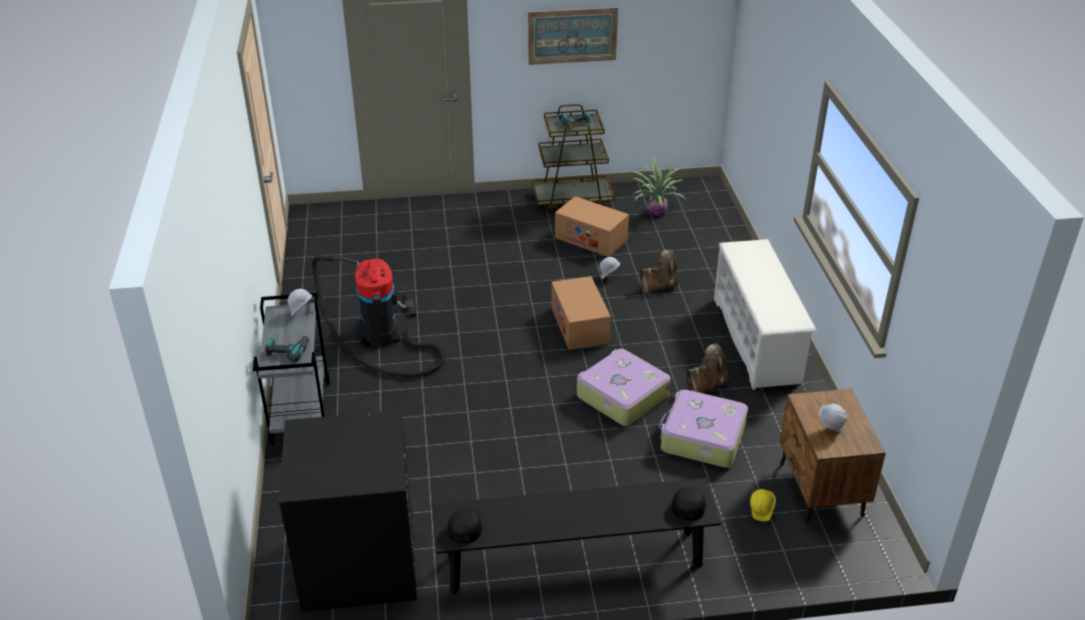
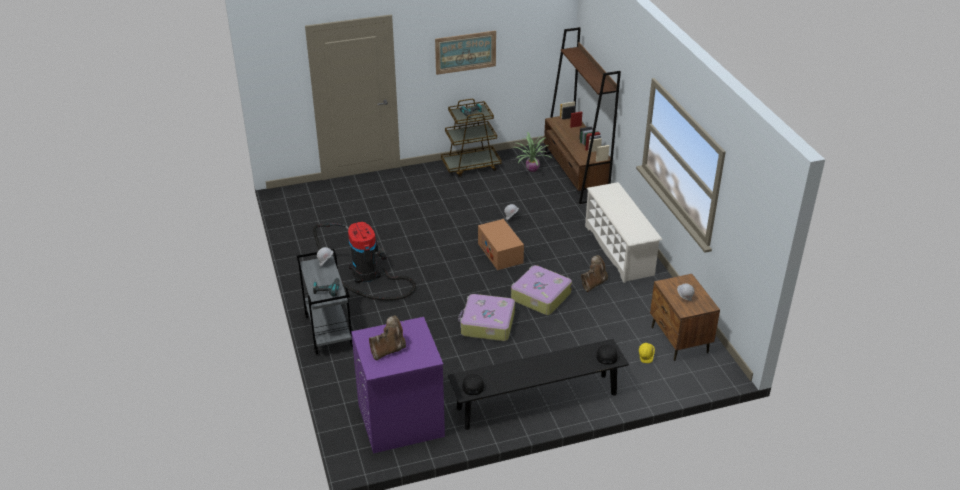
camera: 10 degrees left, 0 degrees up
(358, 564) = (400, 421): black washing machine -> purple washing machine
(591, 238) = (491, 192): cardboard box -> none
(659, 286) = (546, 221): brown boot -> brown boot (388, 350)
(702, 438) = (598, 317): suitcase -> suitcase (487, 324)
(717, 227) = (575, 175): none -> brown bookcase

